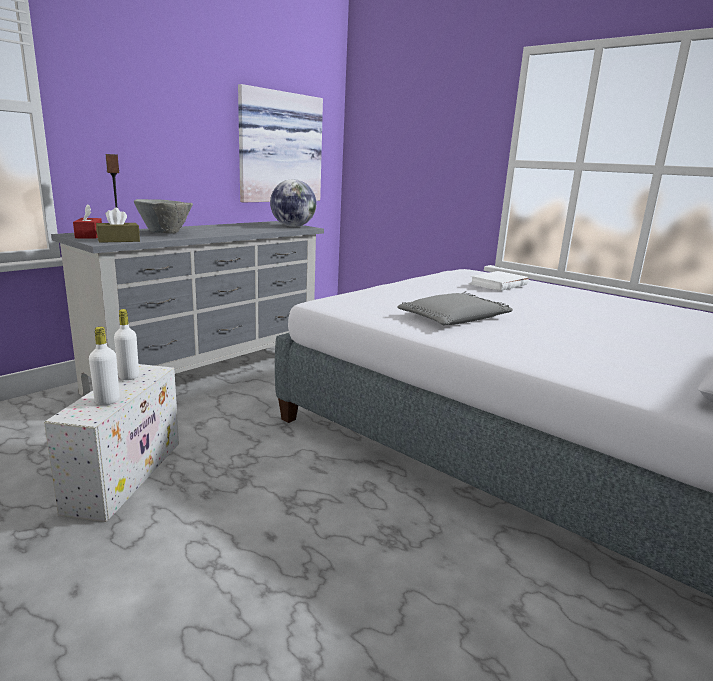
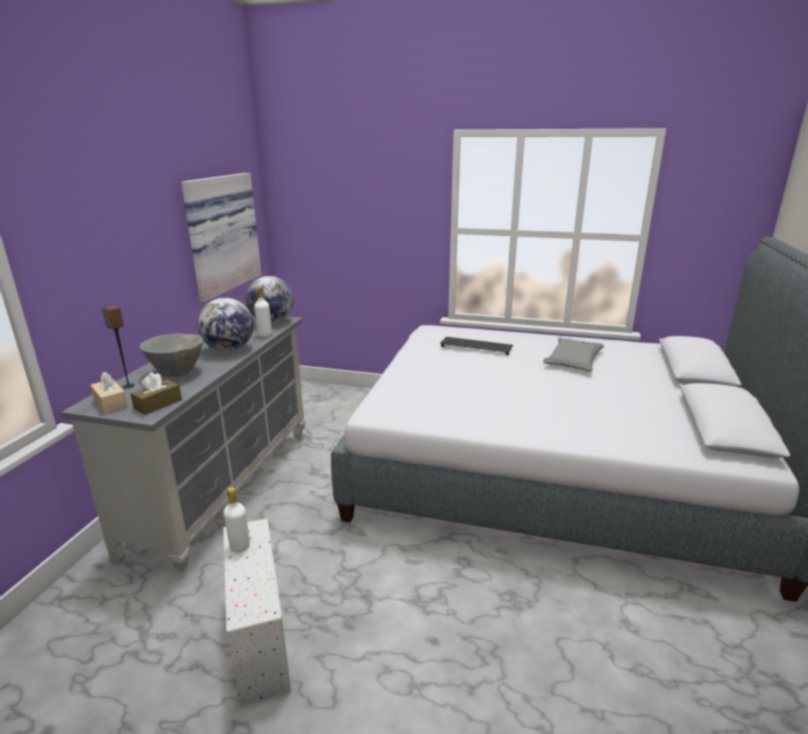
camera: 25 degrees left, 5 degrees up
(89, 236) = (110, 403): red tissue box -> beige tissue box
(107, 401) = (256, 584): white bottle -> white bottle (265, 335)
(228, 231) = (229, 349): none -> globe
(454, 316) = (487, 401): grey pillow -> grey pillow (573, 359)
(498, 284) = (477, 346): white book -> keyboard

